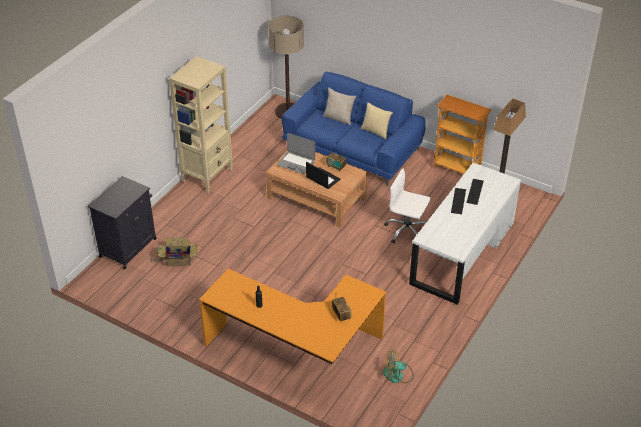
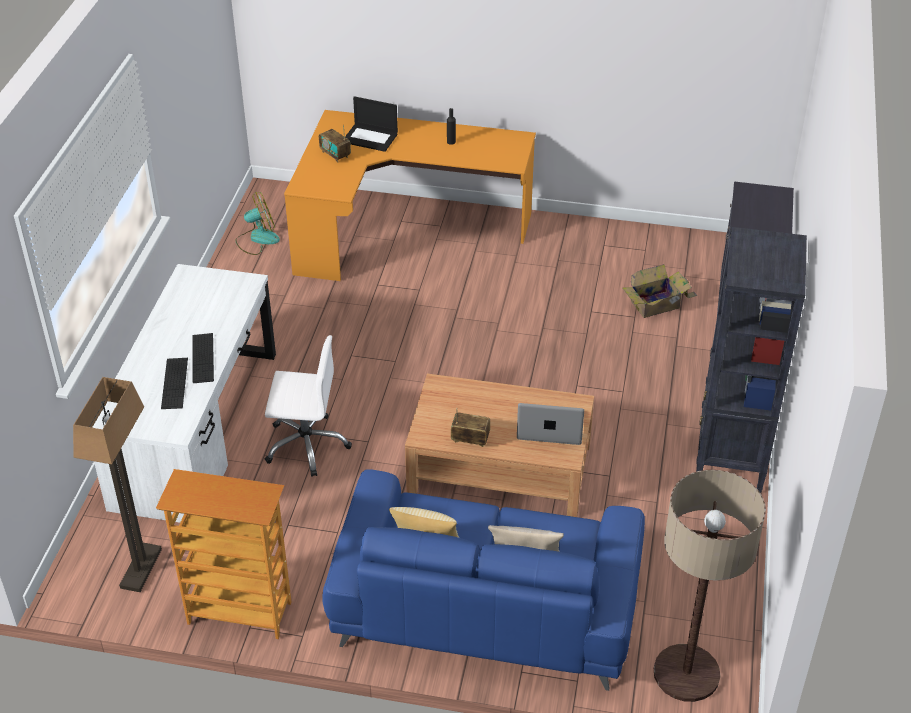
camera: 160 degrees right, 0 degrees up
(207, 175) = (729, 459): beige bookcase -> black bookcase
(322, 178) = (482, 408): laptop -> laptop (371, 138)

